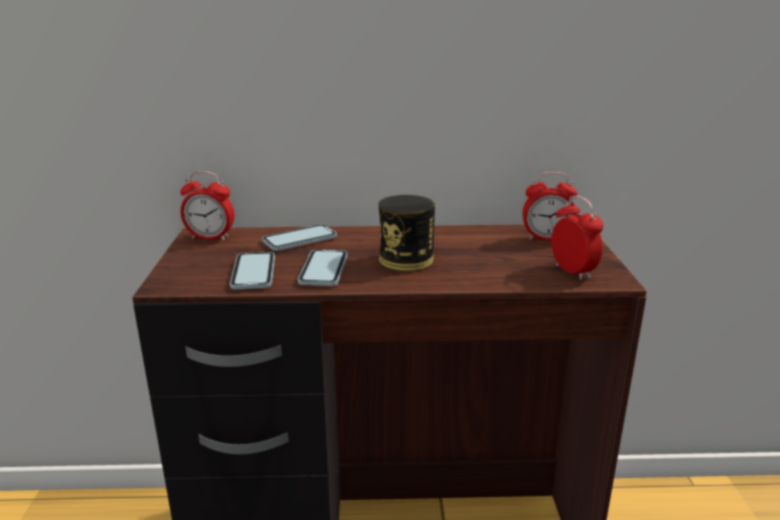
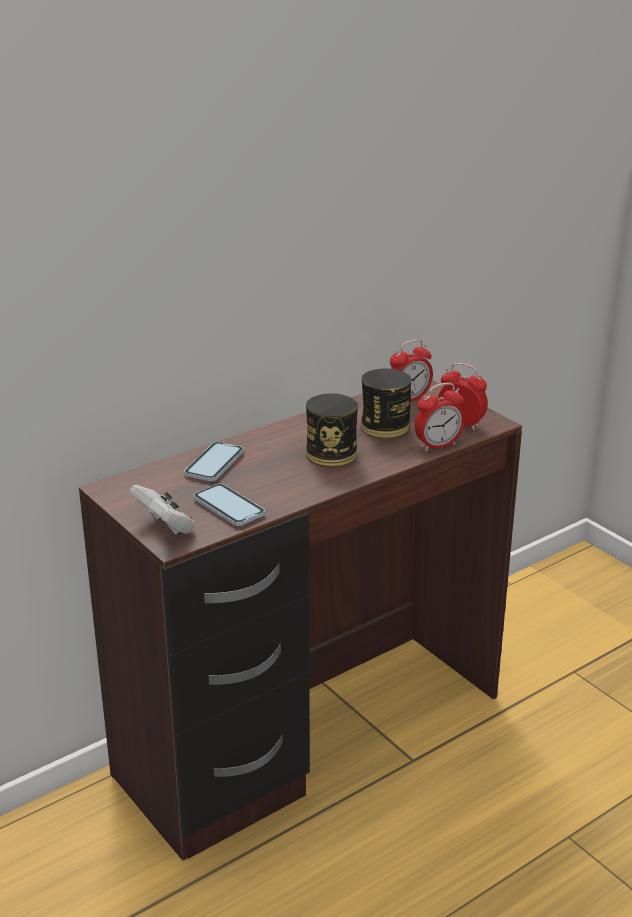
camera: 35 degrees left, 5 degrees up
(181, 272) = (165, 527): none -> white game controller
(210, 238) = (129, 488): alarm clock -> alarm clock (438, 446)
(323, 270) = (281, 485): phone -> none
(489, 253) = (385, 427): none -> can

